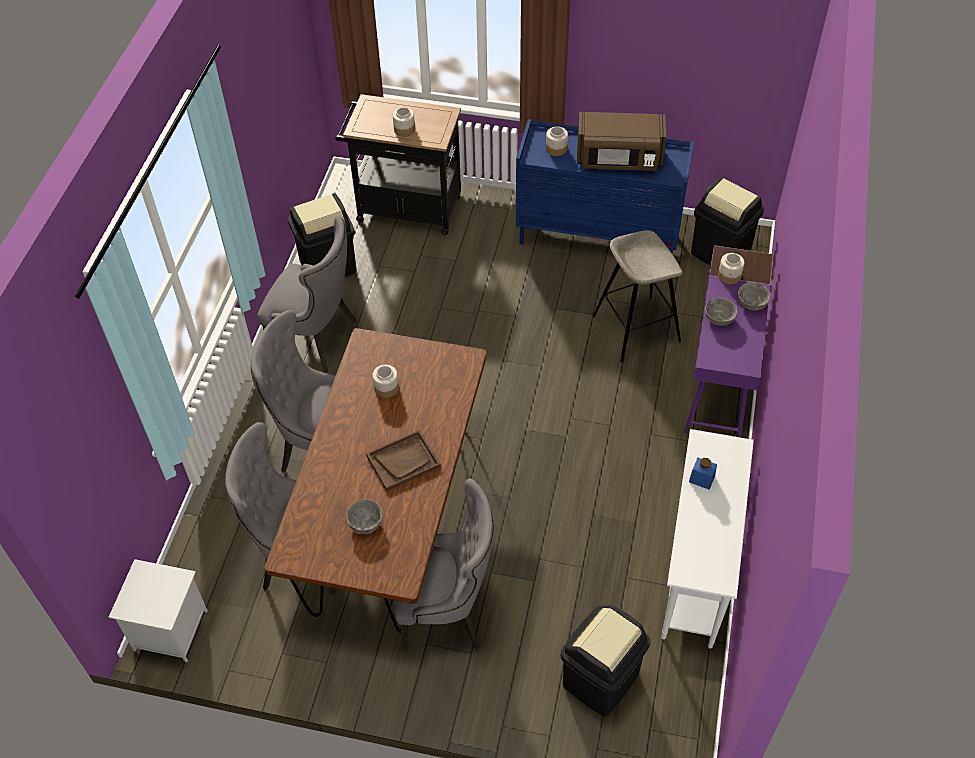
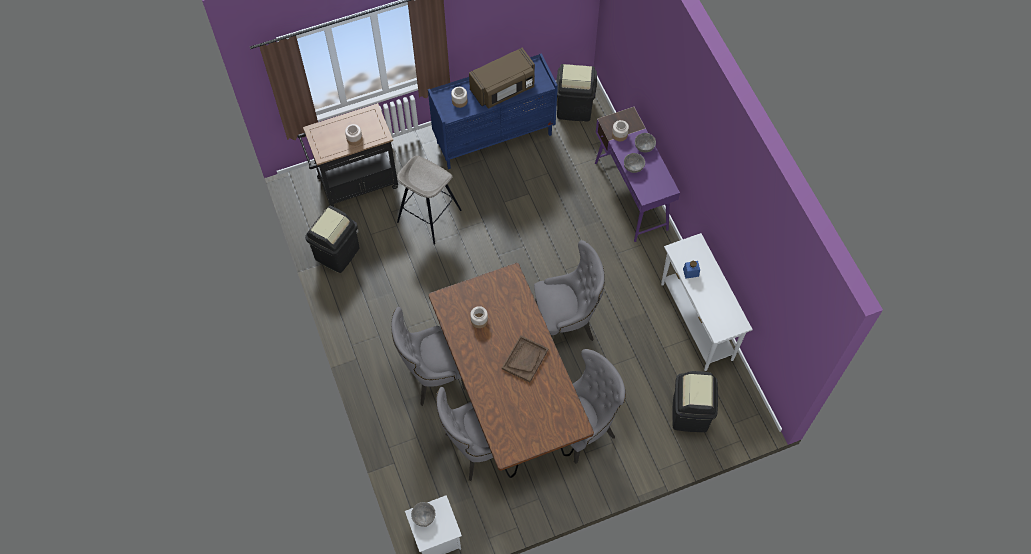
camera: 35 degrees left, 10 degrees up
(316, 339) = (371, 308): grey chair -> grey chair (566, 321)
(366, 524) = (534, 408): grey bowl -> grey bowl (424, 517)
(635, 328) = (560, 189): grey stool -> grey stool (428, 216)

